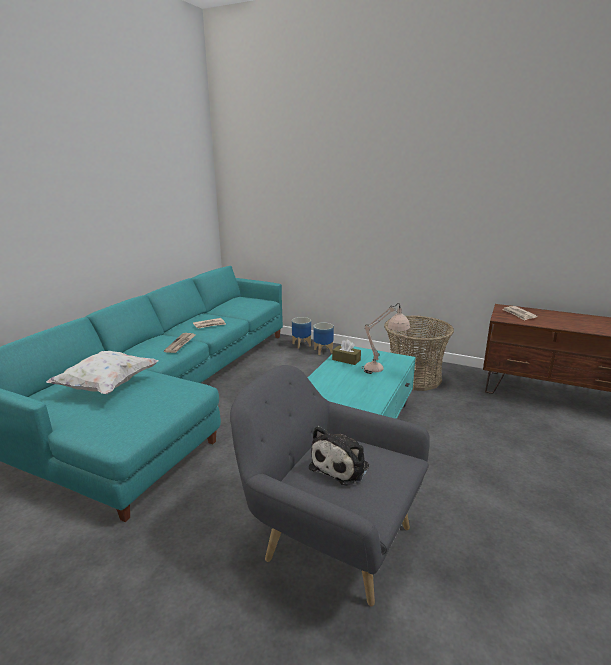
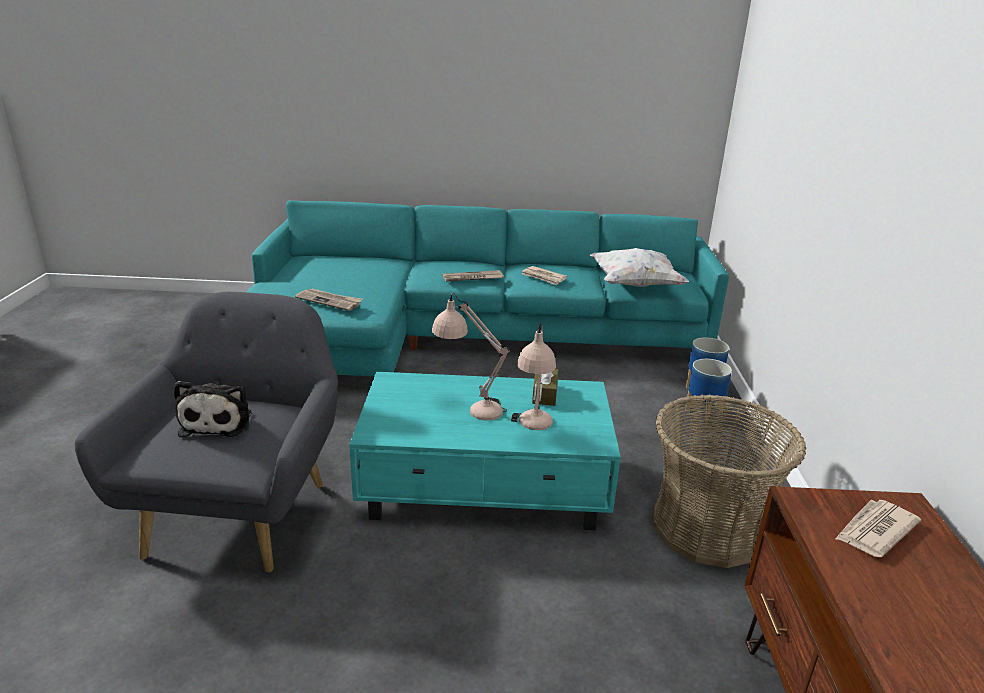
camera: 65 degrees right, 5 degrees up
(107, 386) = (341, 274): white pillow -> white pillow (634, 285)
(160, 398) = (330, 301): none -> newspaper
(342, 466) = (218, 422): plush toy -> plush toy turned 105 degrees counterclockwise
(349, 382) = (469, 407): none -> beige table lamp

